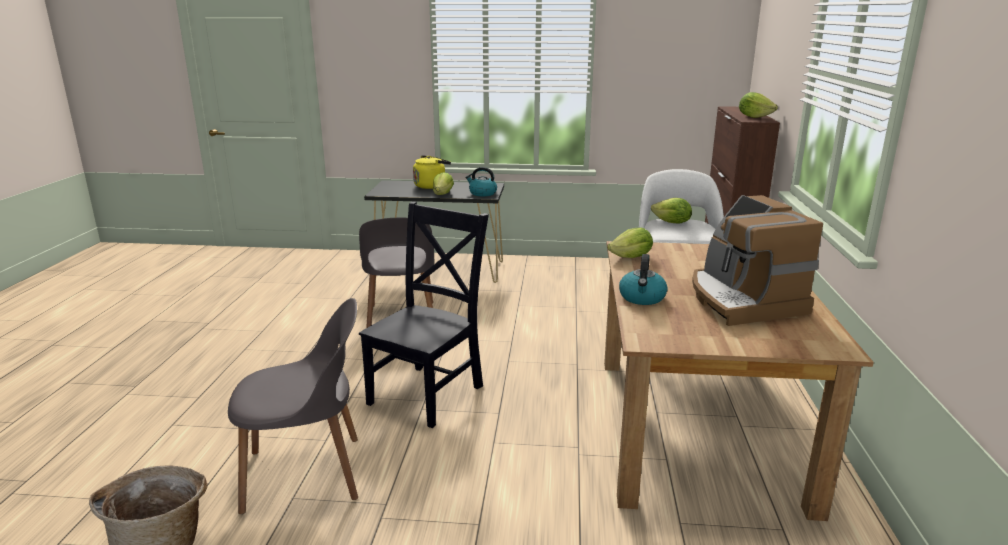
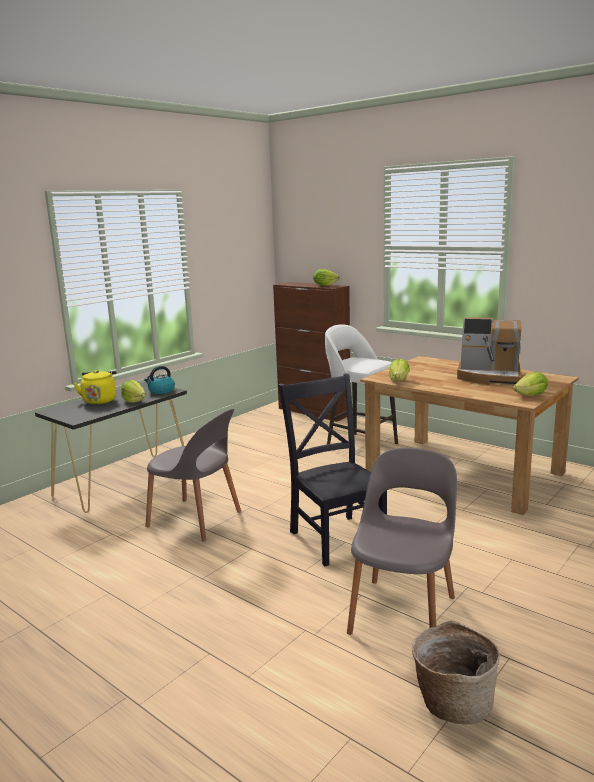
camera: 55 degrees left, 5 degrees down
(642, 298) = (465, 391): kettle -> none
(672, 223) = (352, 361): lettuce -> lettuce (531, 395)

